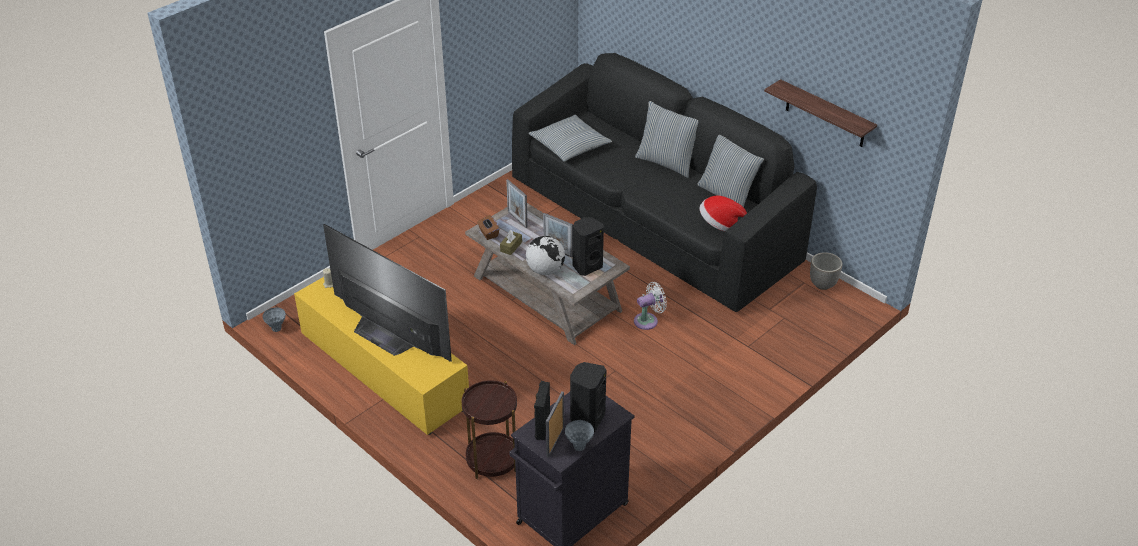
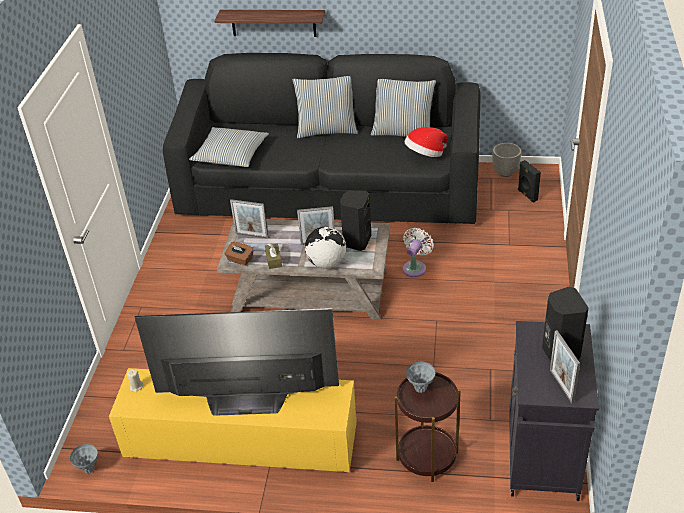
camera: 35 degrees left, 0 degrees up
(541, 427) = (534, 380): black speaker -> black speaker (527, 195)
(579, 447) = (584, 377): grey vase -> grey vase (420, 389)
(825, 114) = (475, 17): shelf -> shelf (273, 23)

